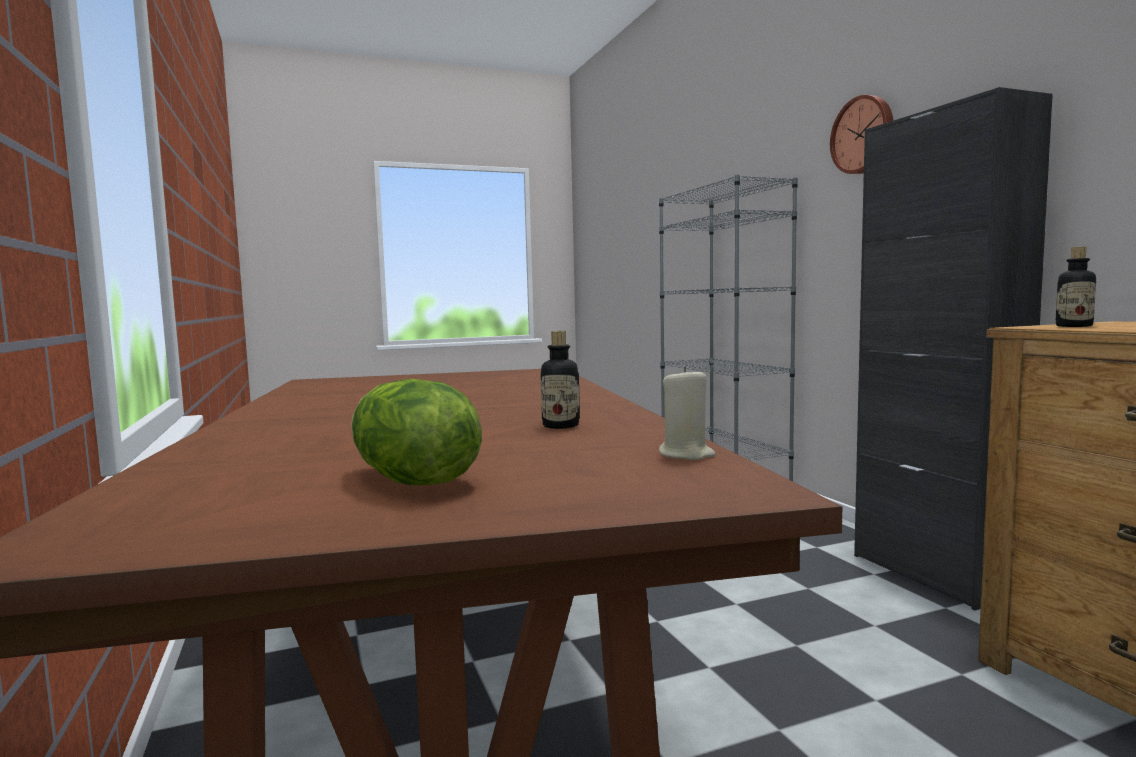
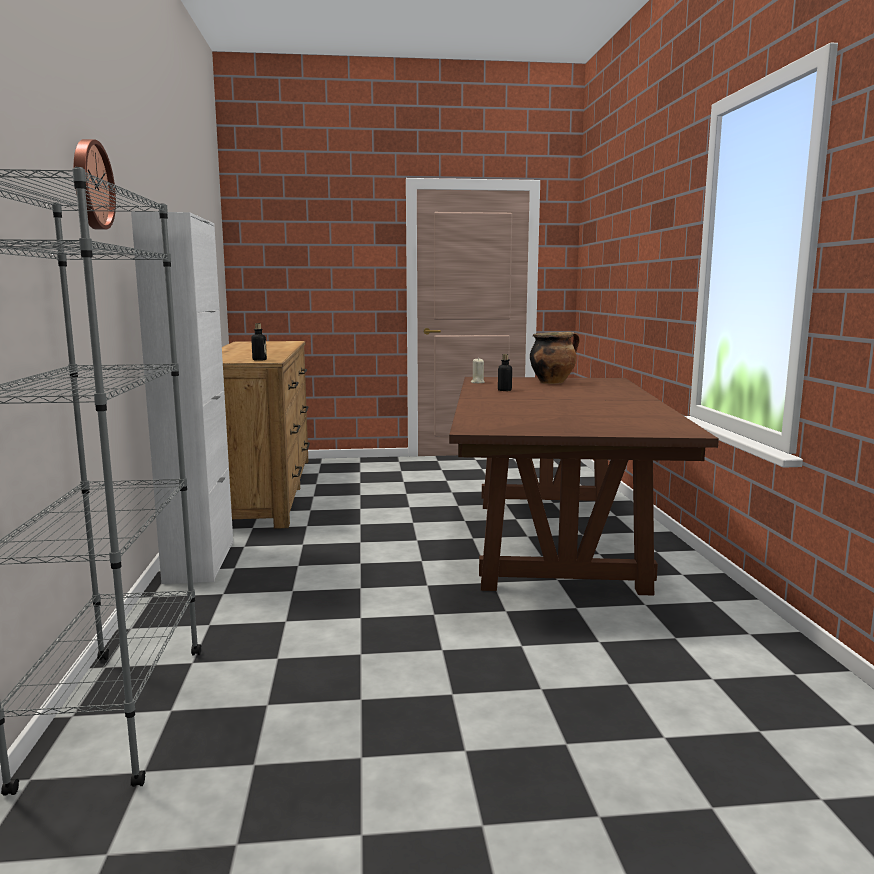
camera: 165 degrees left, 5 degrees up
(411, 481) = (552, 382): lettuce -> cooking pot
(932, 575) = (200, 562): black cabinet -> white cabinet

